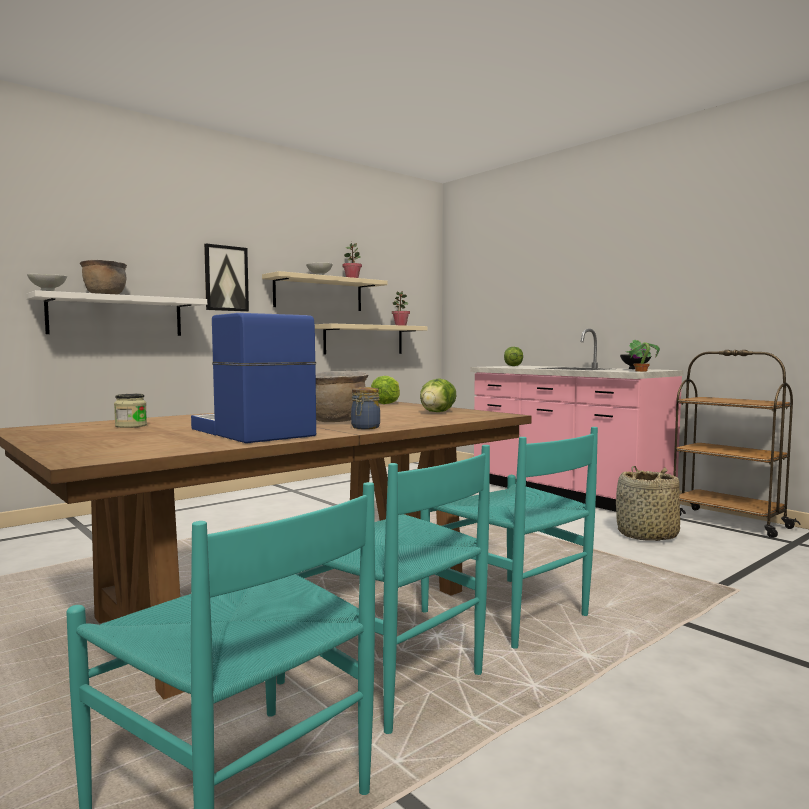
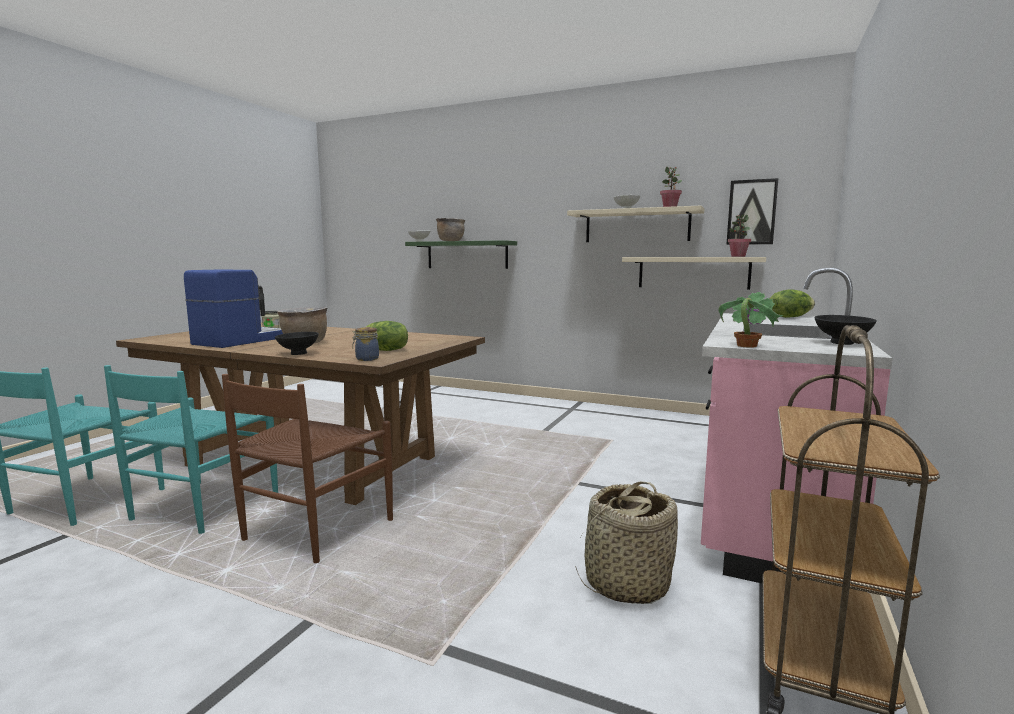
camera: 65 degrees right, 5 degrees up
(116, 316) = (467, 255): white shelf -> green shelf
(226, 278) = (544, 220): picture -> picture (751, 212)
(365, 427) = (267, 349): jar -> jar (366, 359)
(386, 403) = (451, 339): lettuce -> none
(420, 423) = (298, 354): none -> black bowl
(509, 613) = (315, 529): turquoise chair -> brown chair

